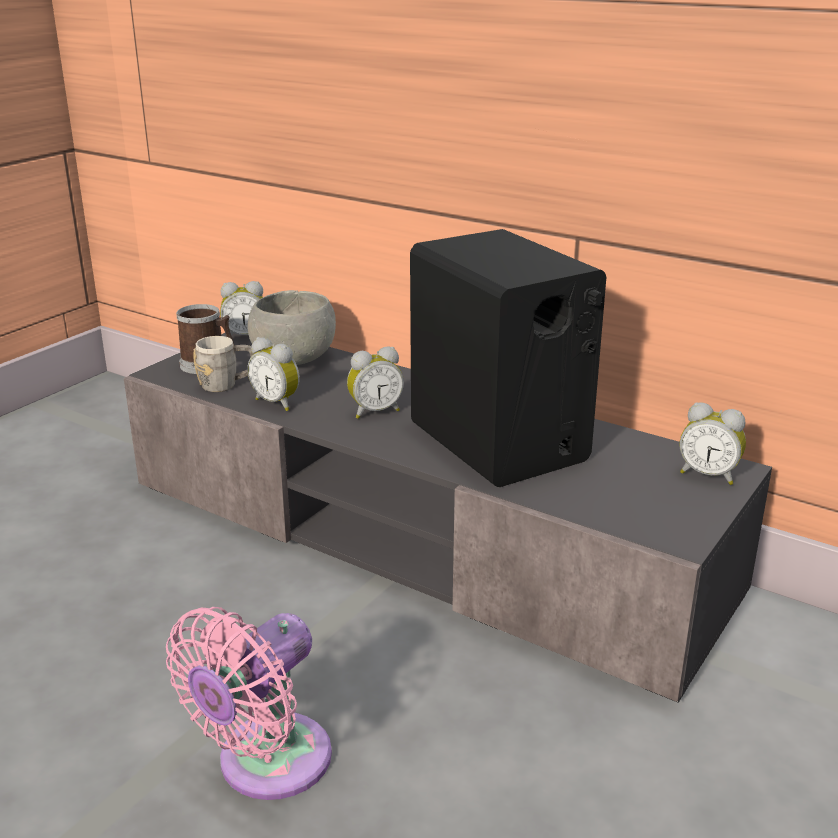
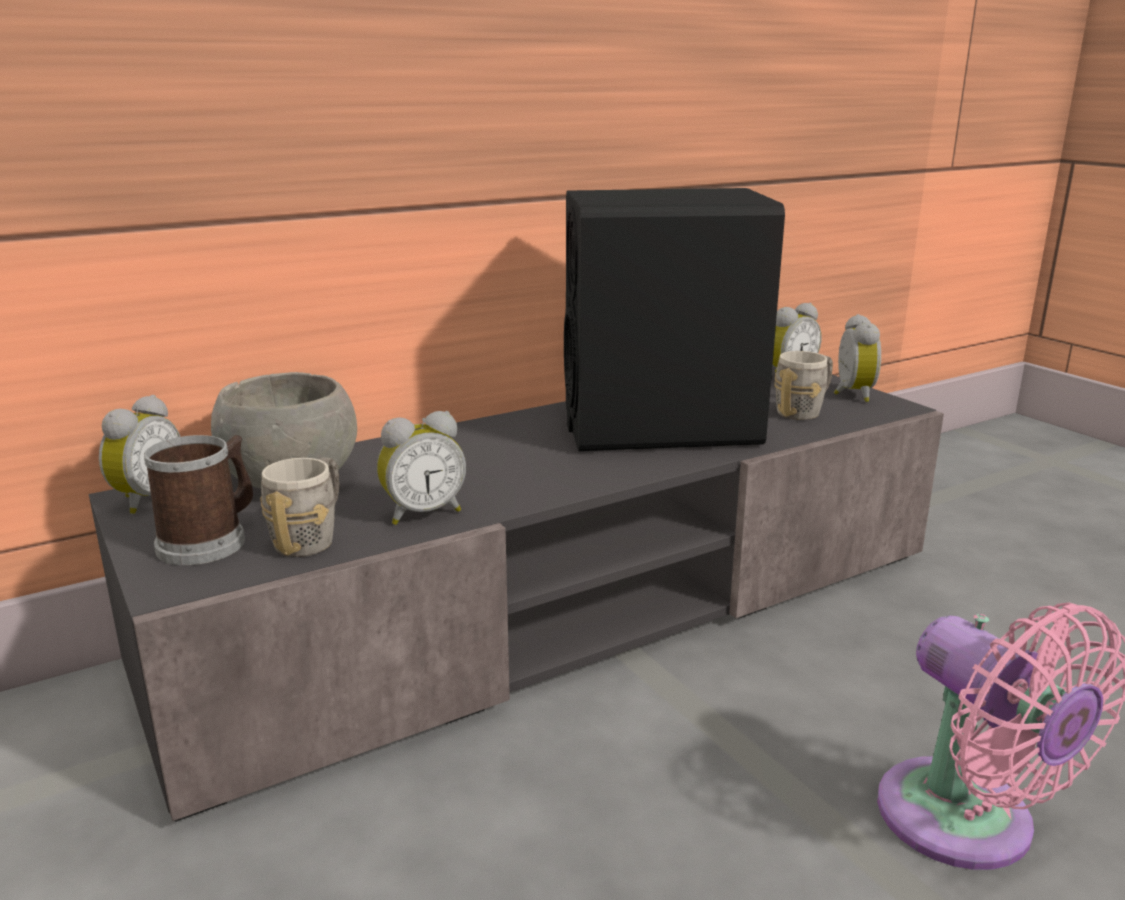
camera: 65 degrees left, 5 degrees down
(374, 411) = (520, 465): alarm clock -> alarm clock (850, 394)
(609, 495) = (804, 411): none -> grey mug

